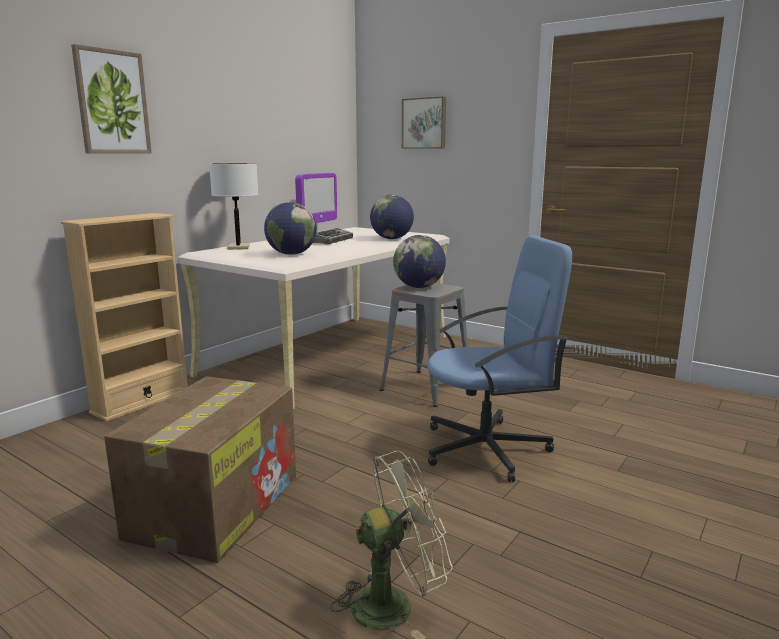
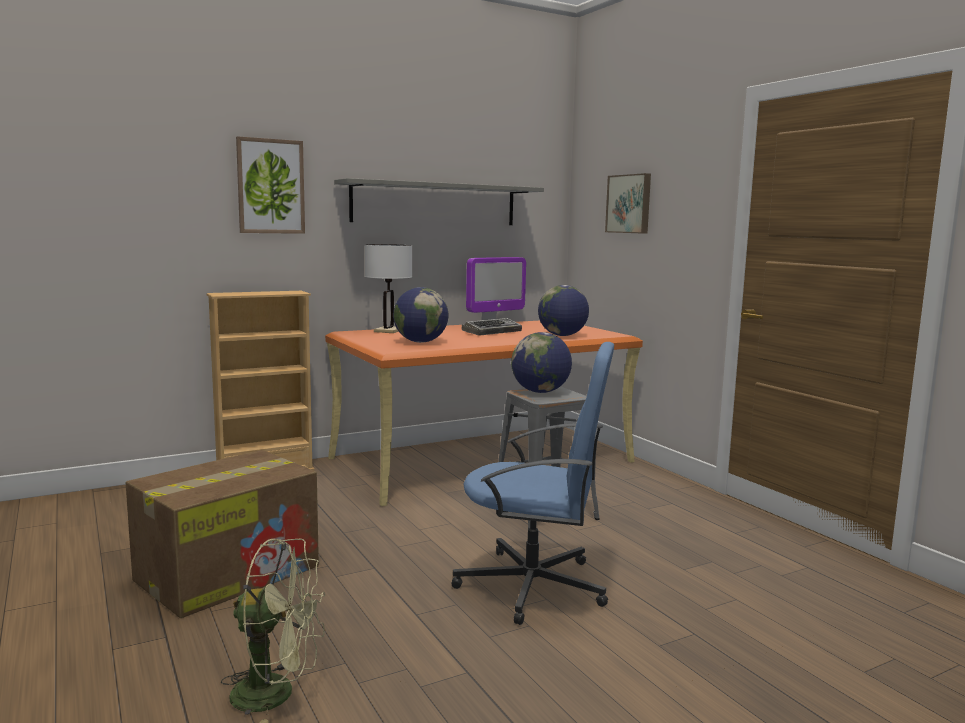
camera: 25 degrees right, 5 degrees down
(259, 123) = (435, 204): none -> grey shelf
(331, 354) = (483, 459): beige desk -> orange desk

